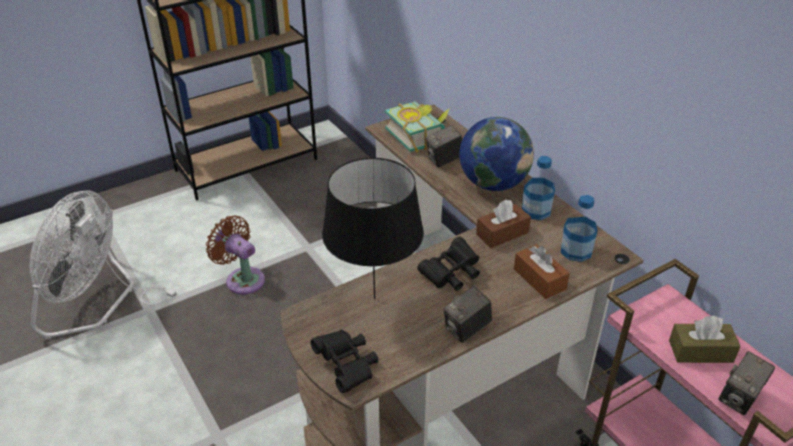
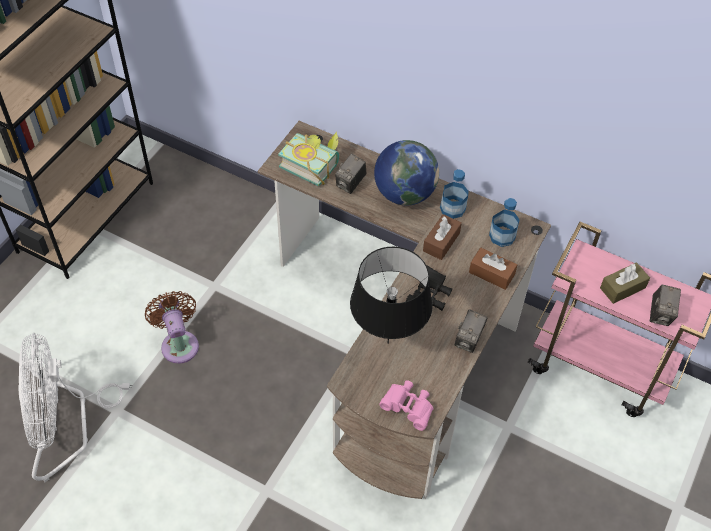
camera: 30 degrees left, 15 degrees up
(242, 279) = (179, 343): brown fan -> brown fan turned 60 degrees clockwise
(347, 366) = (408, 408): black binoculars -> pink binoculars

